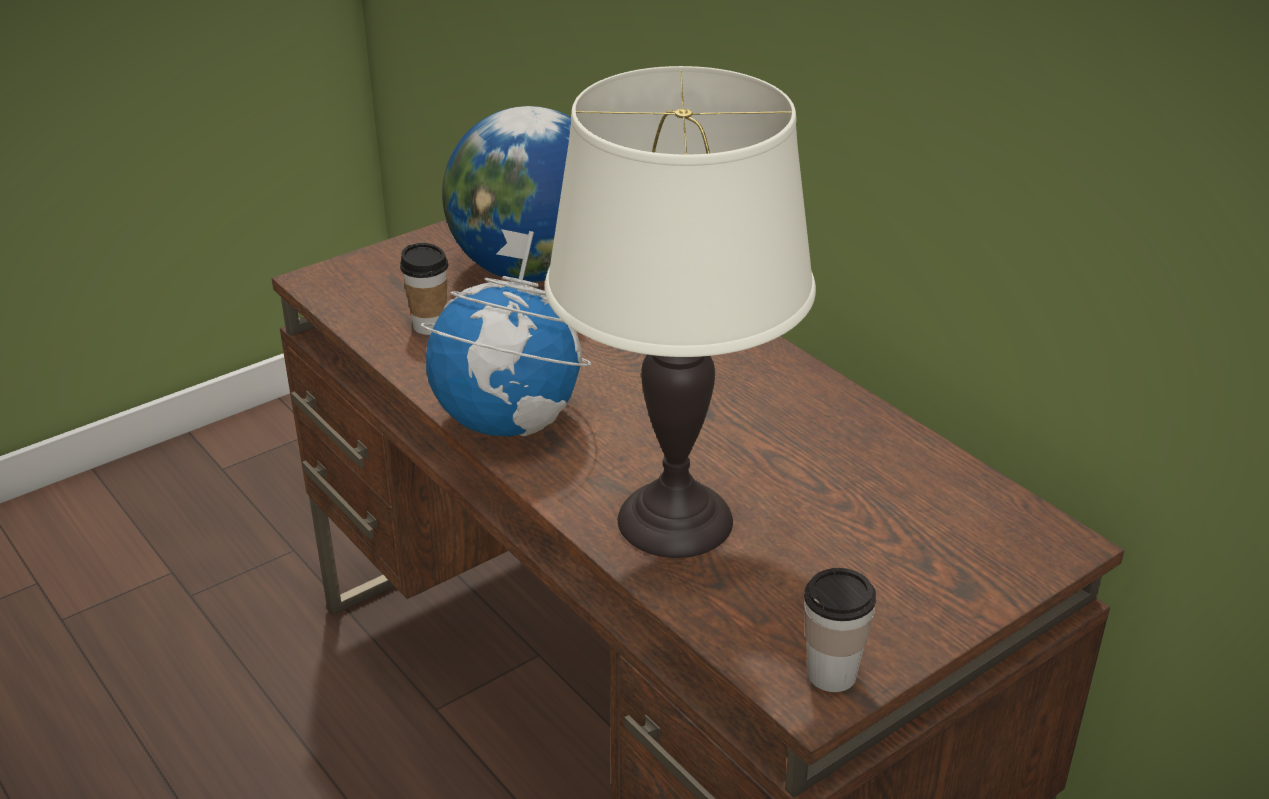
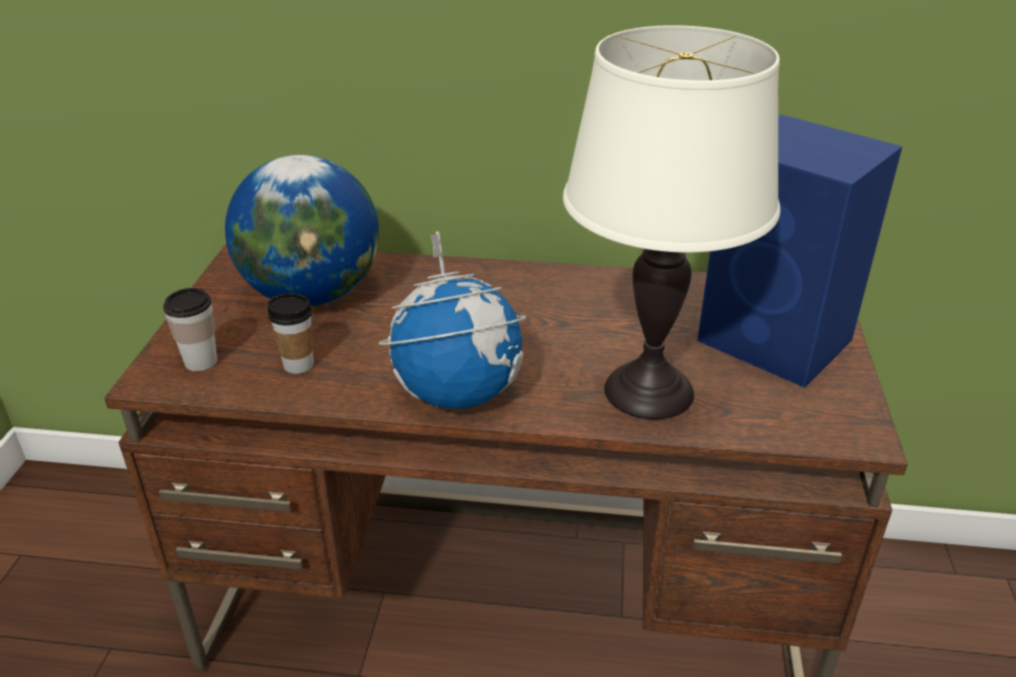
camera: 45 degrees left, 0 degrees up
(831, 674) = (850, 419): cup -> cup (201, 361)
(900, 559) = (778, 342): none -> blue speaker

